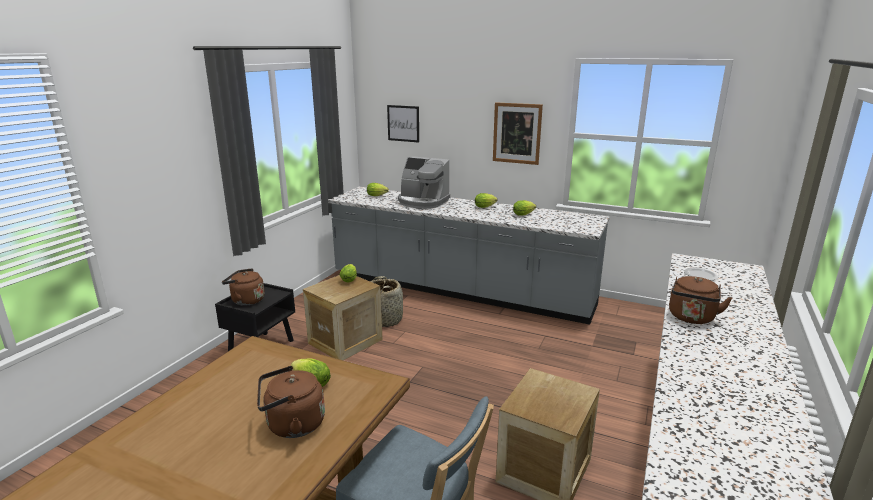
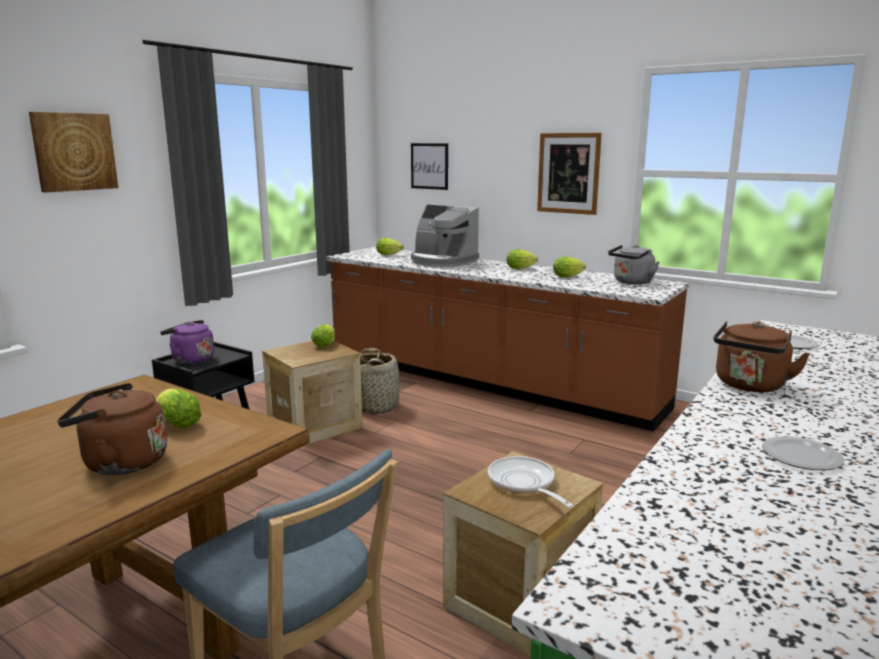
camera: 10 degrees right, 5 degrees down
(145, 145) = (74, 152): none -> picture
(246, 300) = (191, 359): brown kettle -> purple kettle
(459, 291) = (486, 382): grey counter -> brown counter
(549, 395) = (524, 484): none -> frying pan
(571, 218) = (631, 282): none -> grey kettle
(745, 378) = (800, 456): none -> plate

